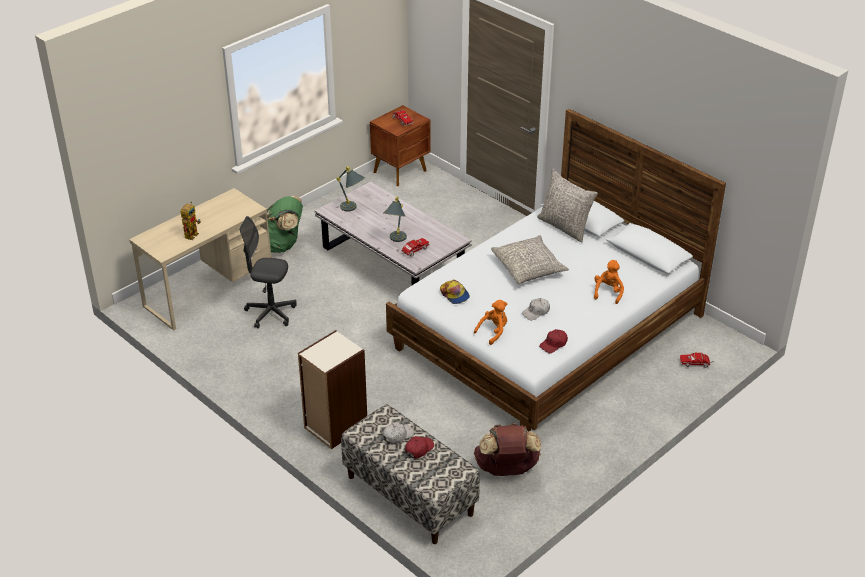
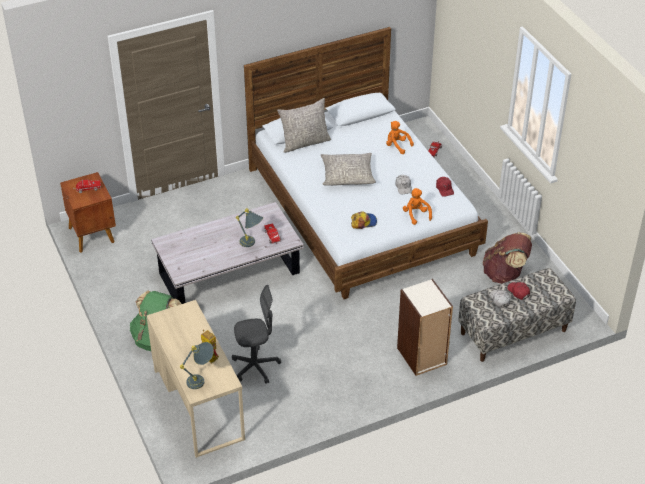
camera: 70 degrees left, 5 degrees up
(270, 313) = (255, 367): grey office chair -> grey office chair turned 135 degrees counterclockwise
(353, 209) = (188, 259): grey table lamp -> grey table lamp (201, 379)

